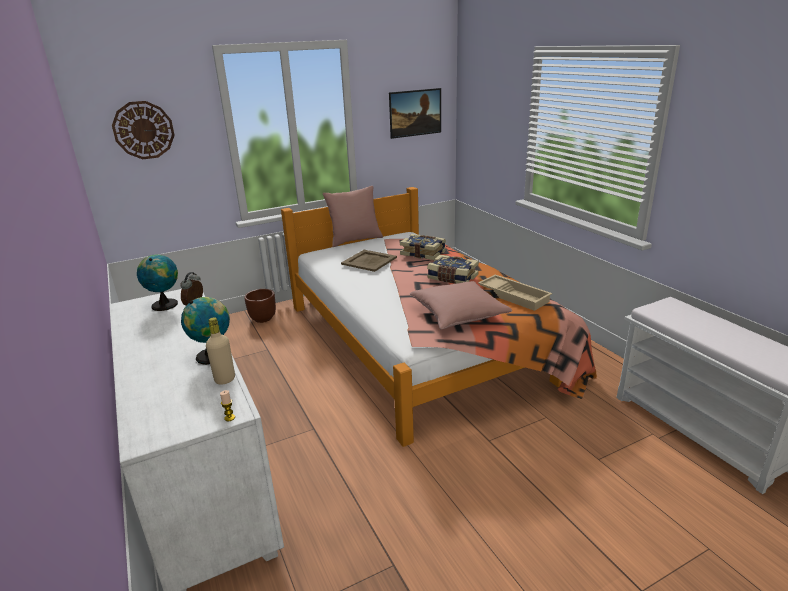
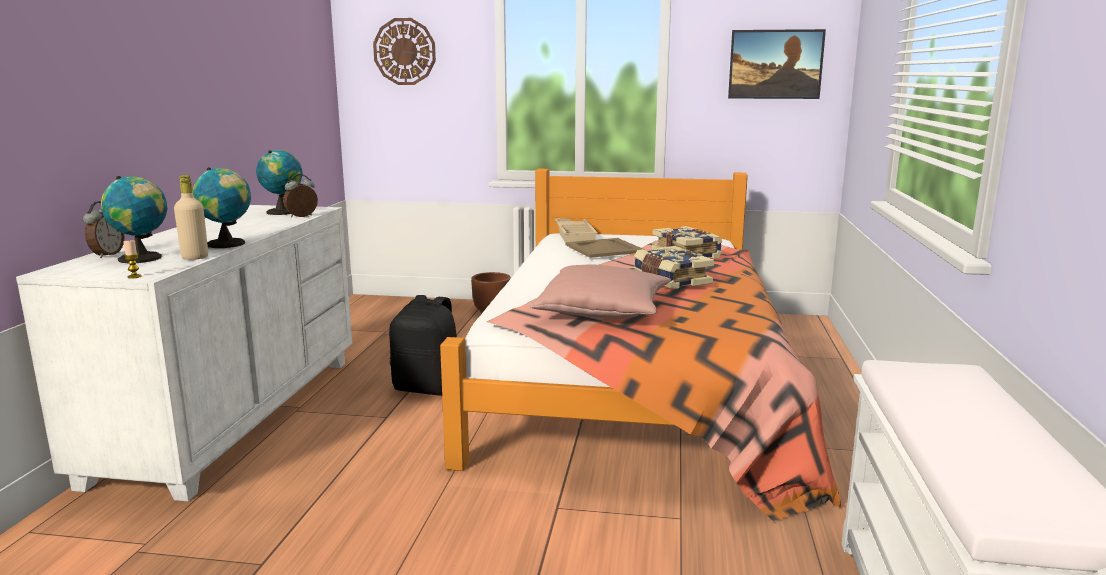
camera: 35 degrees right, 10 degrees down
(138, 405) = (107, 255): none -> alarm clock
(183, 397) = (143, 258): none -> globe
(309, 395) = (428, 388): none -> black backpack
(355, 240) = (633, 233): pink pillow -> none
(514, 296) = (723, 315): beige tray -> beige tray (576, 235)

